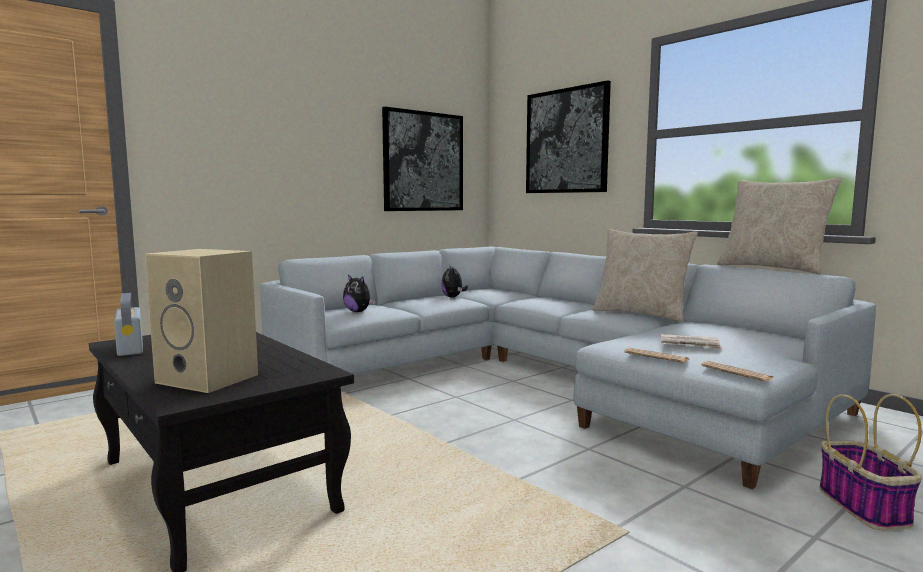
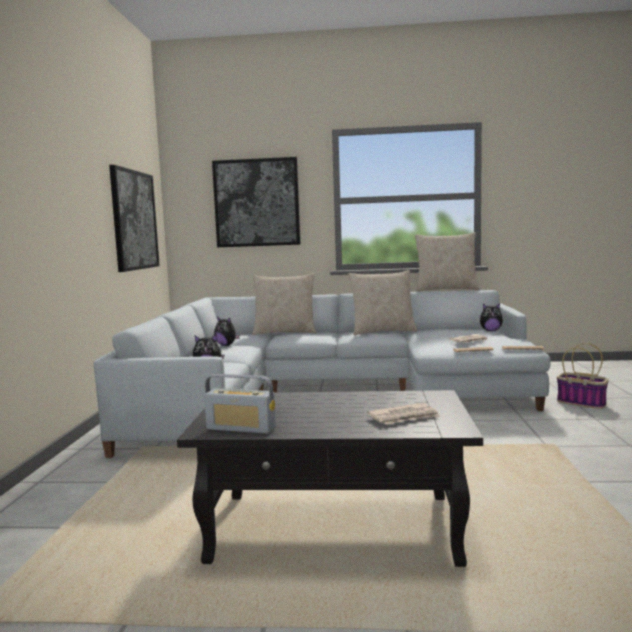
camera: 45 degrees left, 0 degrees up
(210, 378) = (404, 417): beige speaker -> newspaper
(546, 296) = (285, 332): none -> beige pillow
(796, 342) = (490, 330): none -> plush toy

